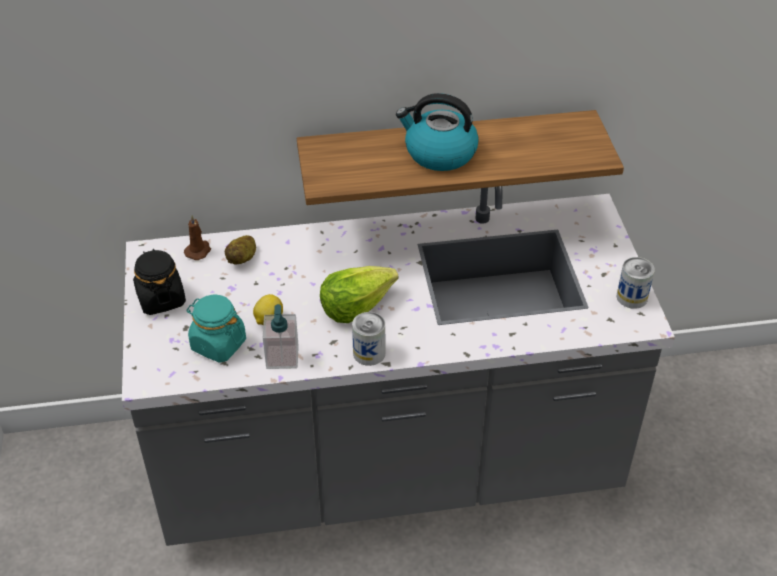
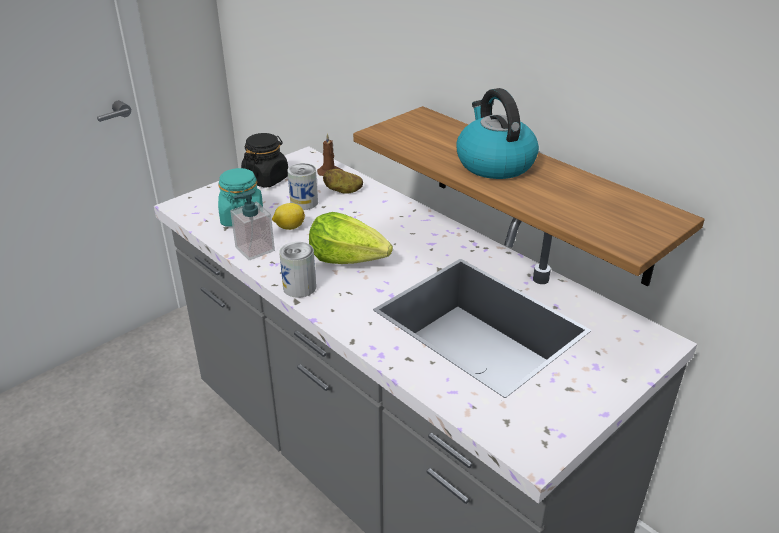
camera: 55 degrees right, 10 degrees down
(631, 297) = (561, 425): can -> can (304, 202)

